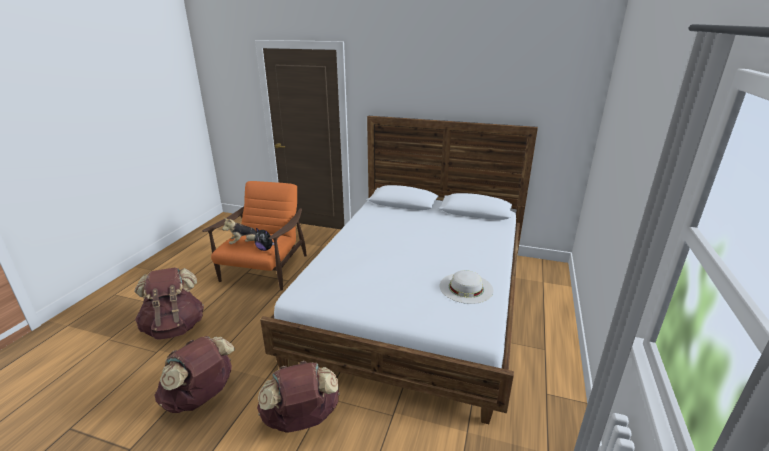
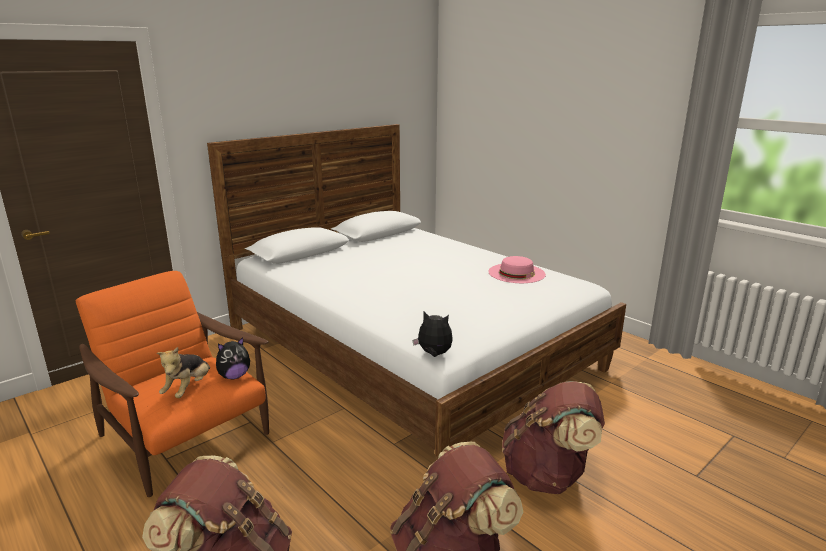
camera: 60 degrees left, 5 degrees down
(289, 292) = (434, 354): none -> plush toy
(466, 288) = (516, 273): white hat -> pink hat

